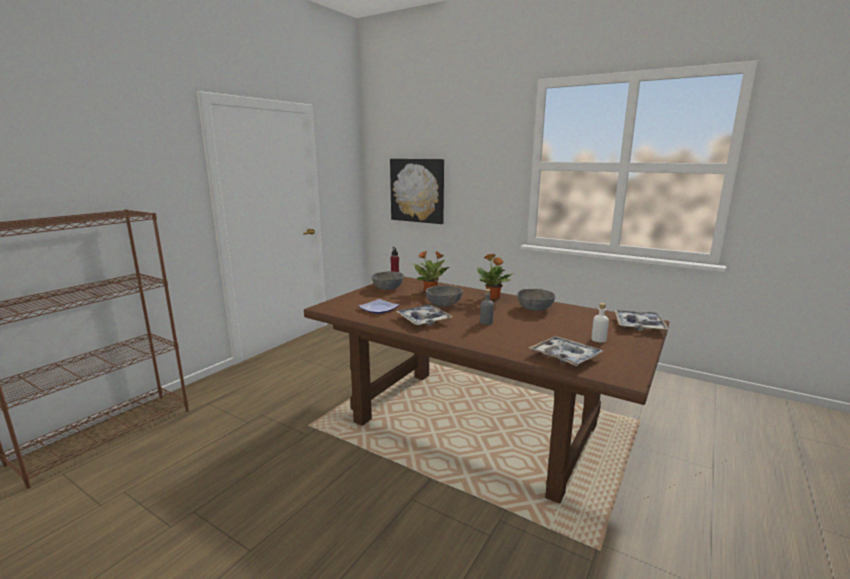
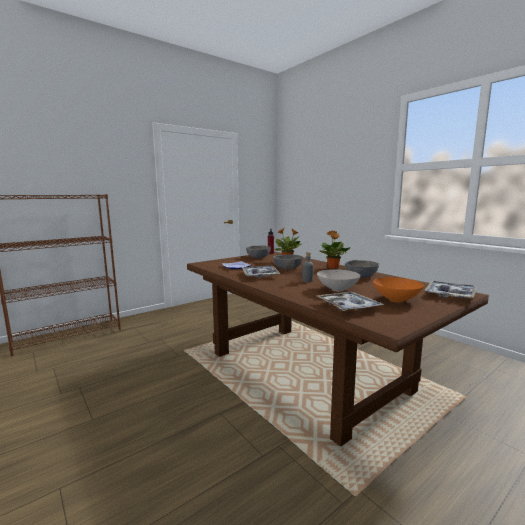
camera: 20 degrees right, 5 degrees down
(417, 190) = (311, 194): picture -> none
(531, 332) = (338, 289): none -> white bowl
(598, 339) = (395, 299): white bottle -> orange bowl

